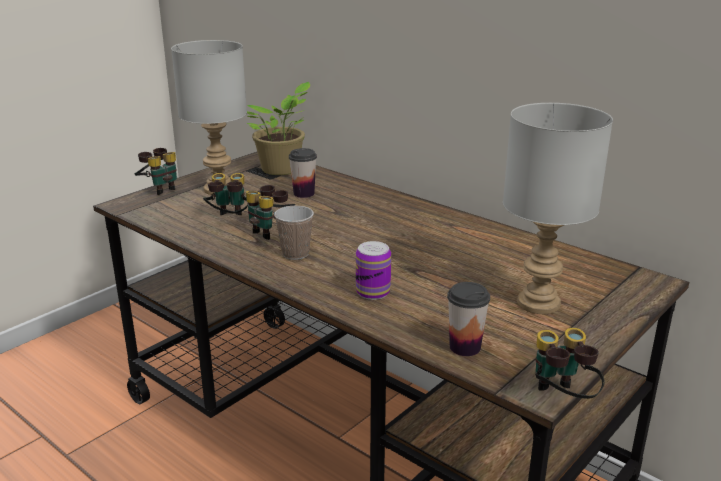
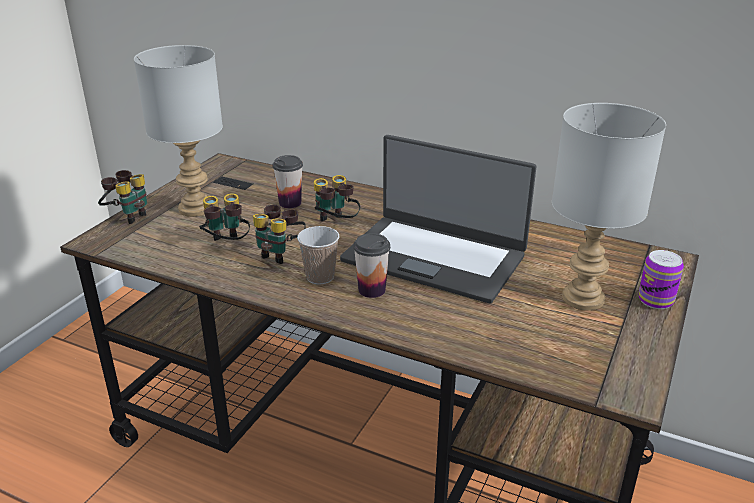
camera: 15 degrees left, 5 degrees up
(282, 170) = (252, 177): potted plant -> none
(373, 292) = (422, 310): can -> can (655, 300)
(411, 251) = (434, 257): none -> laptop
(465, 347) = (542, 359): cup -> cup (372, 290)
(560, 399) = (656, 400): binoculars -> binoculars (335, 224)

